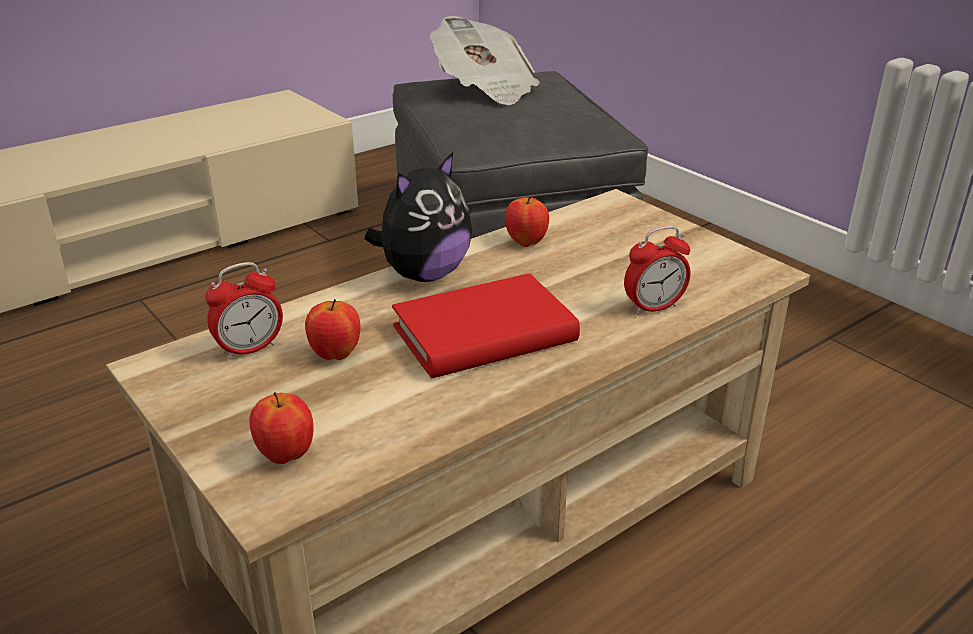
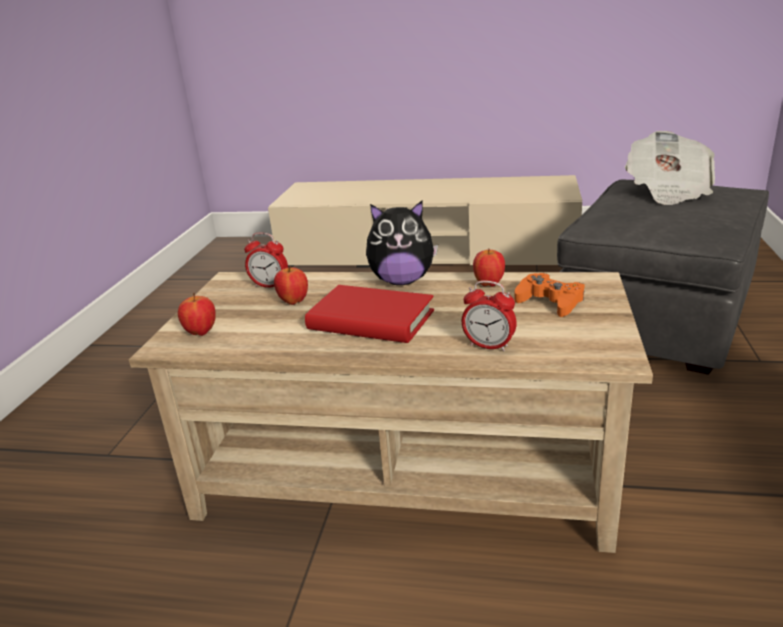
camera: 50 degrees right, 5 degrees down
(618, 240) = (550, 302): none -> orange game controller

